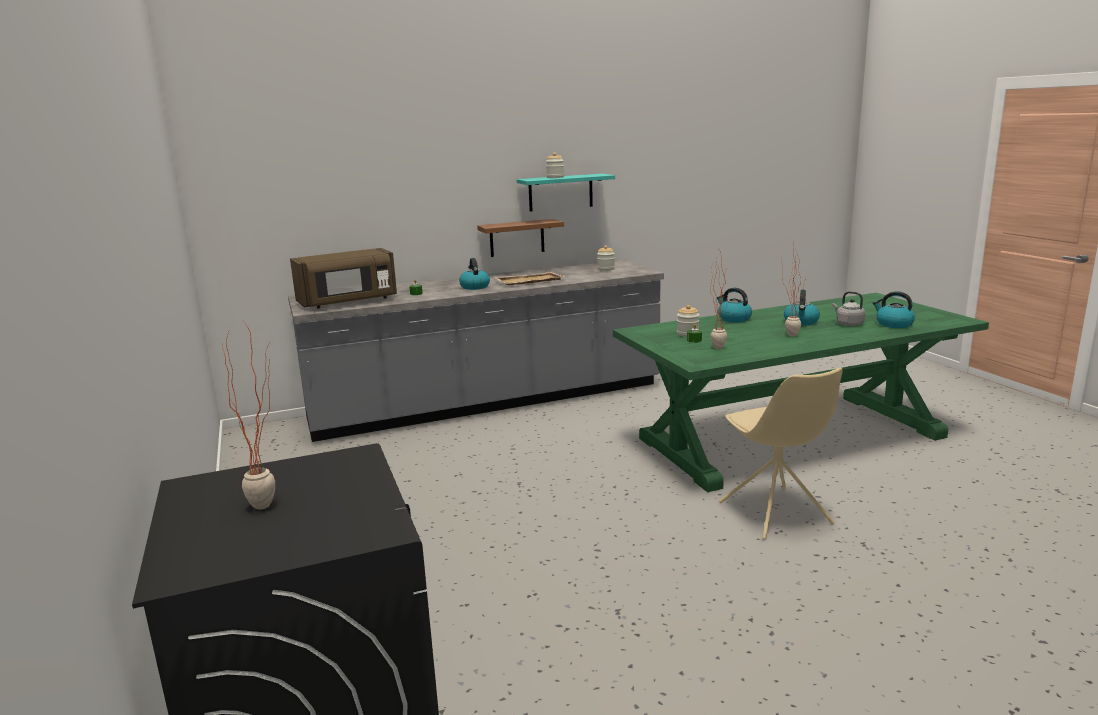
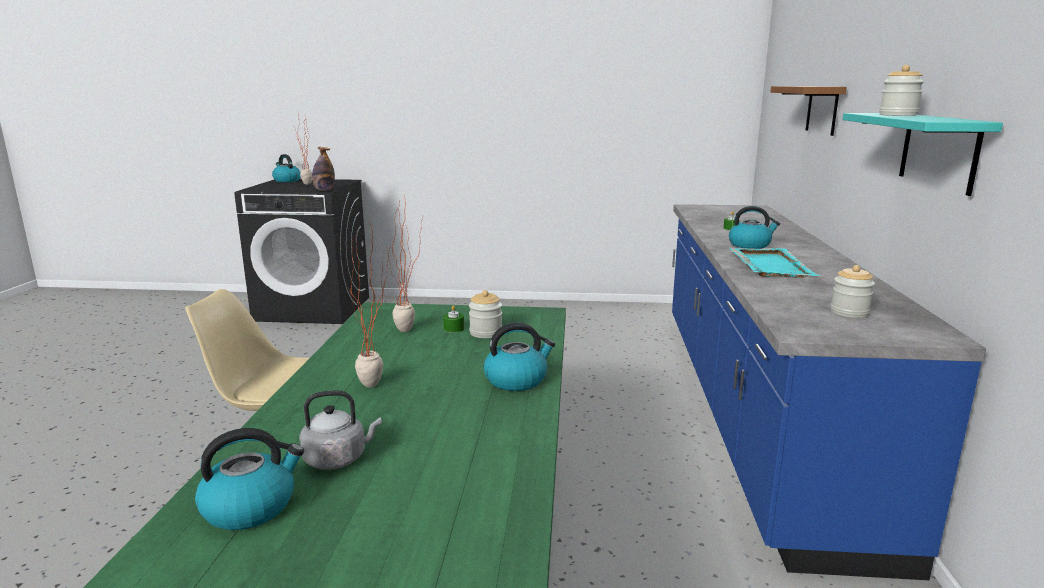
camera: 115 degrees right, 0 degrees up
(348, 301) = (714, 214): brown microwave -> none
(353, 456) = (324, 190): none -> bottle
(488, 402) = (753, 410): grey counter -> blue counter
(517, 238) = (881, 216): brown shelf -> brown shelf (822, 109)
(528, 281) = (770, 265): beige tray -> turquoise tray
(801, 322) = (419, 422): kettle -> kettle (286, 180)

